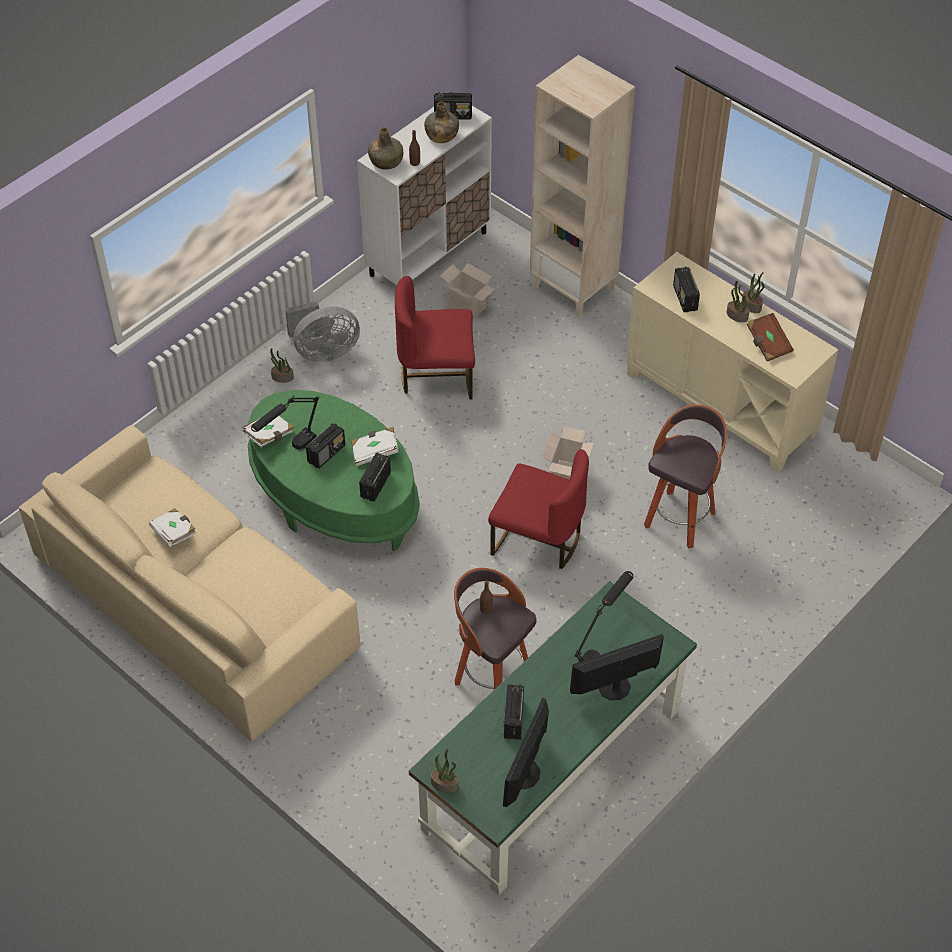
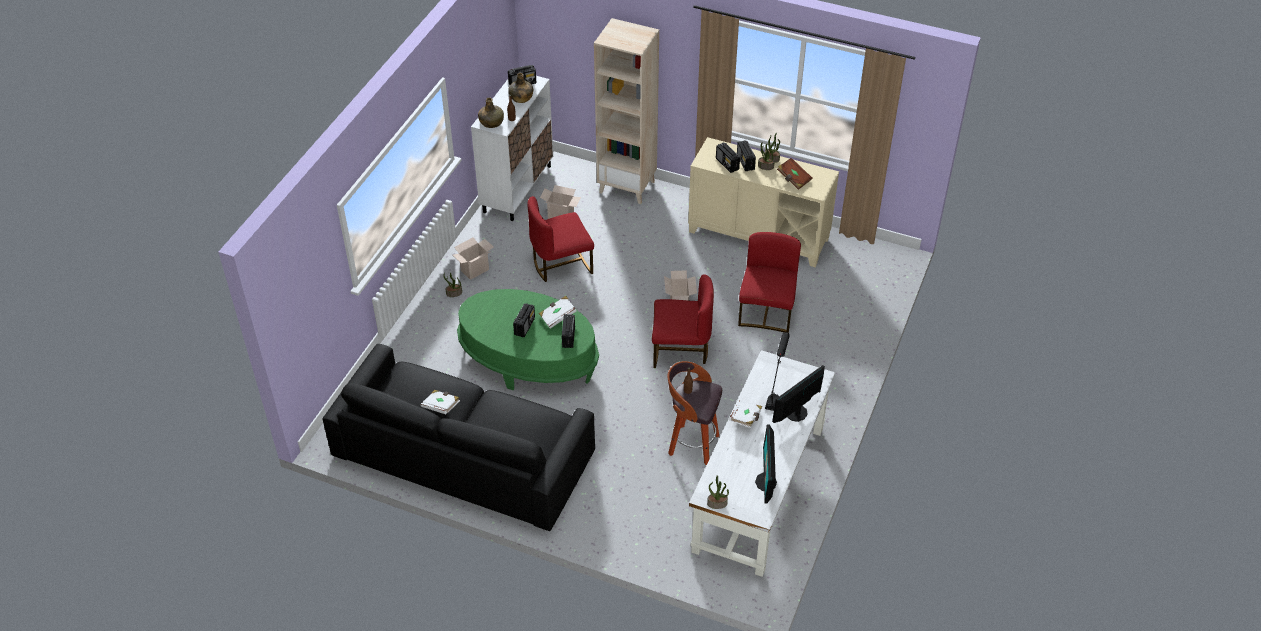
camera: 20 degrees left, 5 degrees down
(196, 601) = (464, 453): beige sofa -> black sofa
(269, 436) = (478, 325): white book -> white book (745, 418)
(291, 450) = (498, 330): black table lamp -> none
(323, 351) = (475, 269): grey fan -> cardboard box
(513, 720) = (742, 451): radio -> radio (745, 162)
(552, 770) = (759, 489): green desk -> white desk
(680, 518) = (766, 311): stool -> red chair

